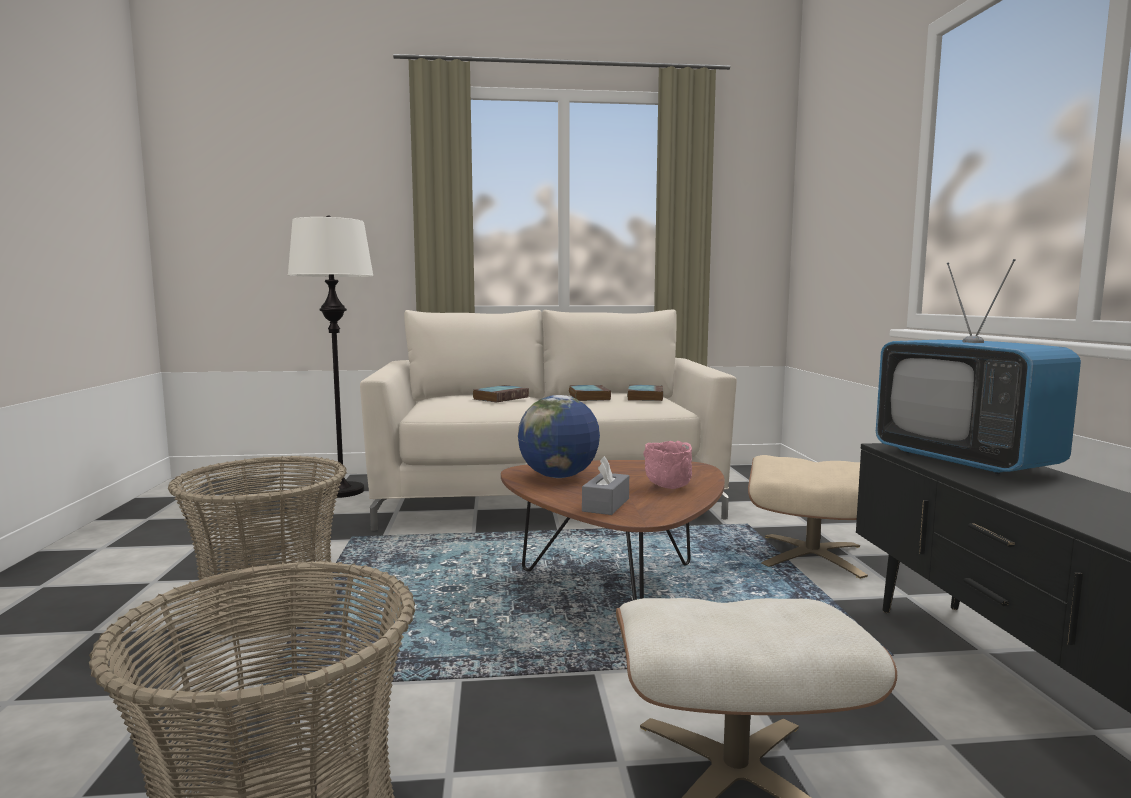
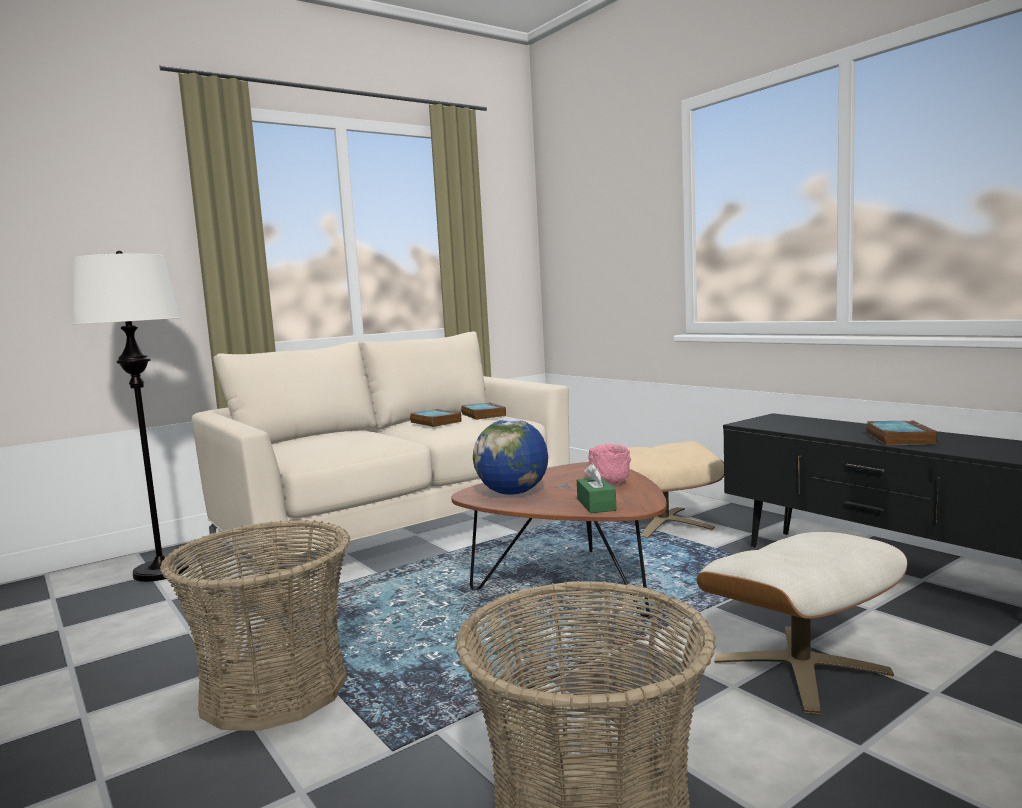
camera: 30 degrees left, 0 degrees up
(501, 398) = (356, 435): book -> book (898, 438)
(606, 505) = (596, 505): grey tissue box -> green tissue box
(964, 460) = (802, 425): television -> none

